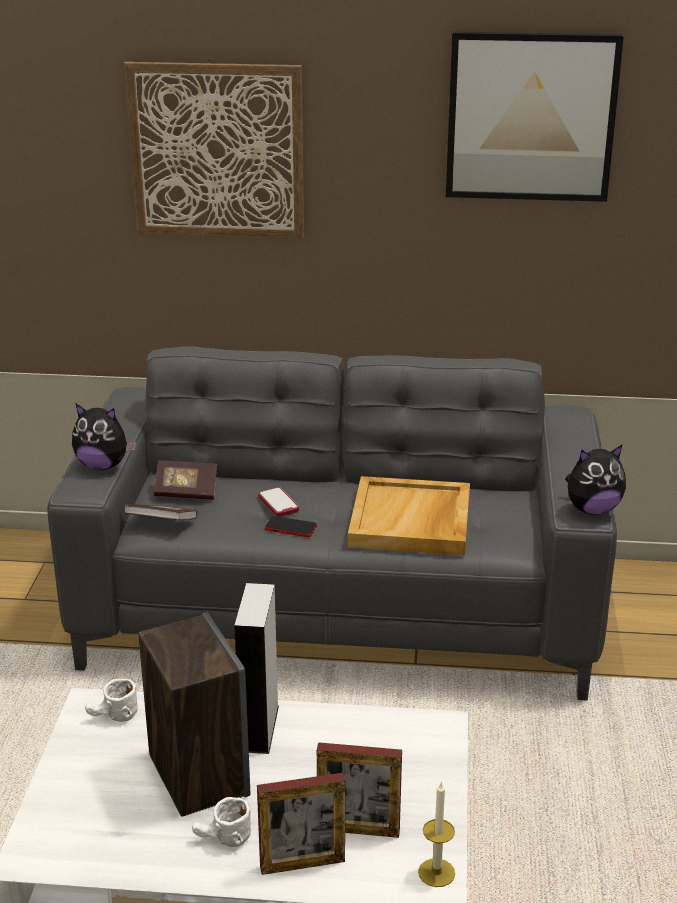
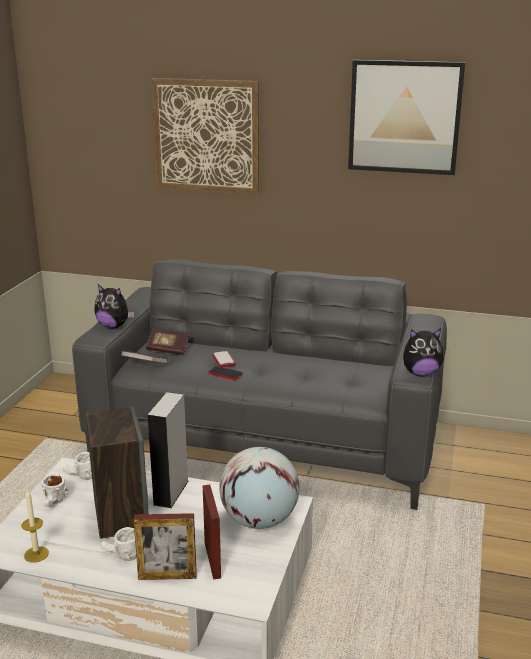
camera: 10 degrees right, 5 degrees down
(88, 766) = (54, 503): none -> white mug
(358, 829) = (212, 560): picture frame -> picture frame turned 120 degrees counterclockwise
(404, 758) = (259, 520): none -> globe
(411, 521) = (305, 376): beige tray -> none
(436, 872) = (255, 593): candle -> candle (36, 554)

